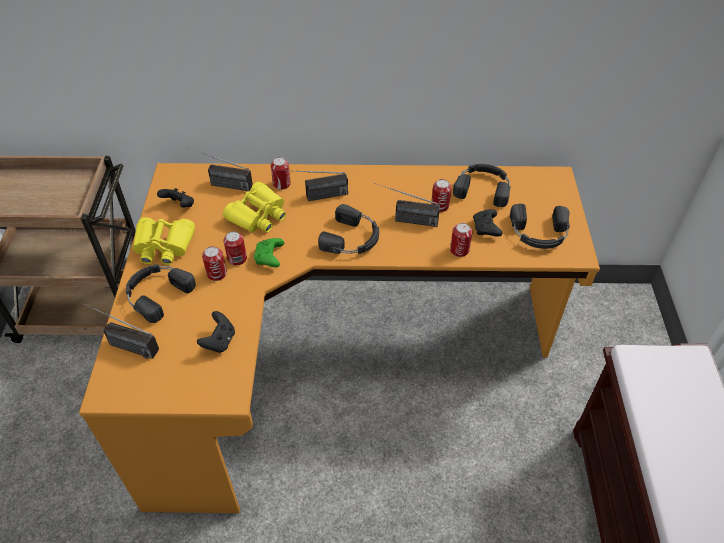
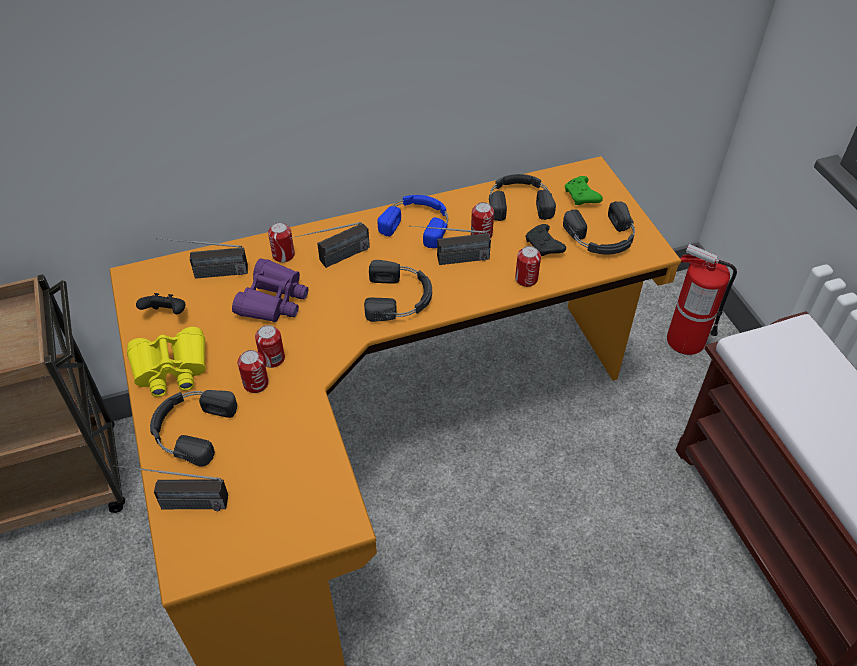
camera: 20 degrees left, 0 degrees up
(219, 341) = (299, 463): black game controller -> none
(258, 215) = (273, 300): yellow binoculars -> purple binoculars
(269, 257) = (312, 346): green game controller -> green game controller (581, 197)
(394, 185) = (418, 224): none -> blue headphones
(620, 342) = (685, 340): none -> fire extinguisher

